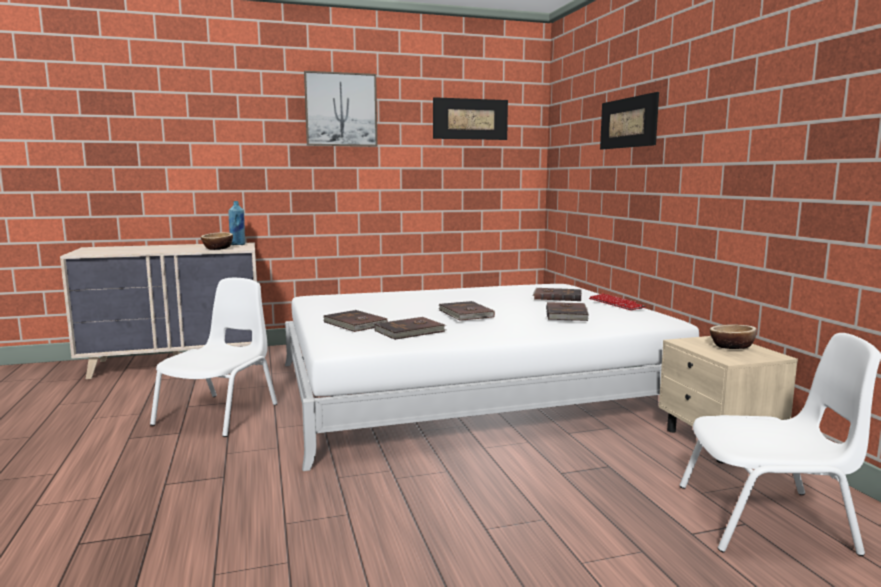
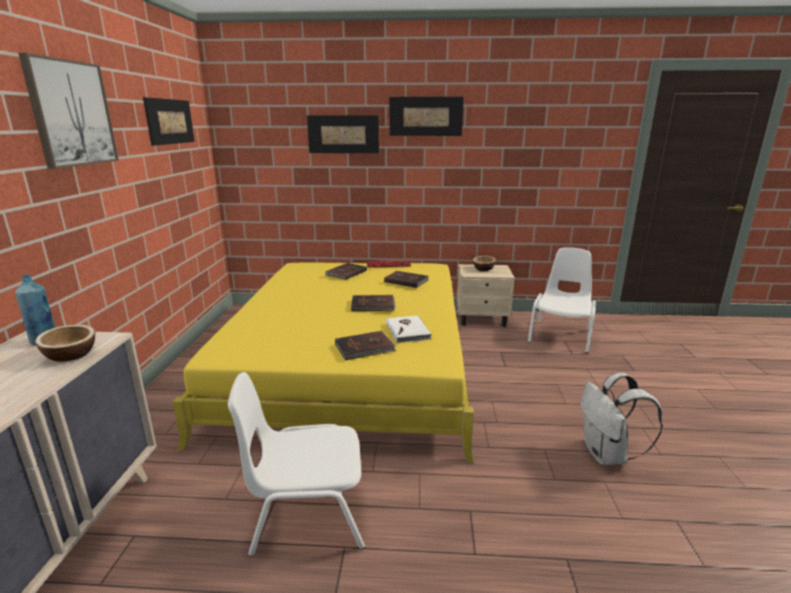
camera: 70 degrees left, 10 degrees up
(219, 414) = (307, 511): white chair -> white chair turned 45 degrees counterclockwise
(353, 566) = (607, 455): none -> white backpack
(410, 331) = (408, 331): brown book -> white book
(472, 388) = (351, 362): white bed -> yellow bed
(705, 83) = (425, 116): none -> picture

